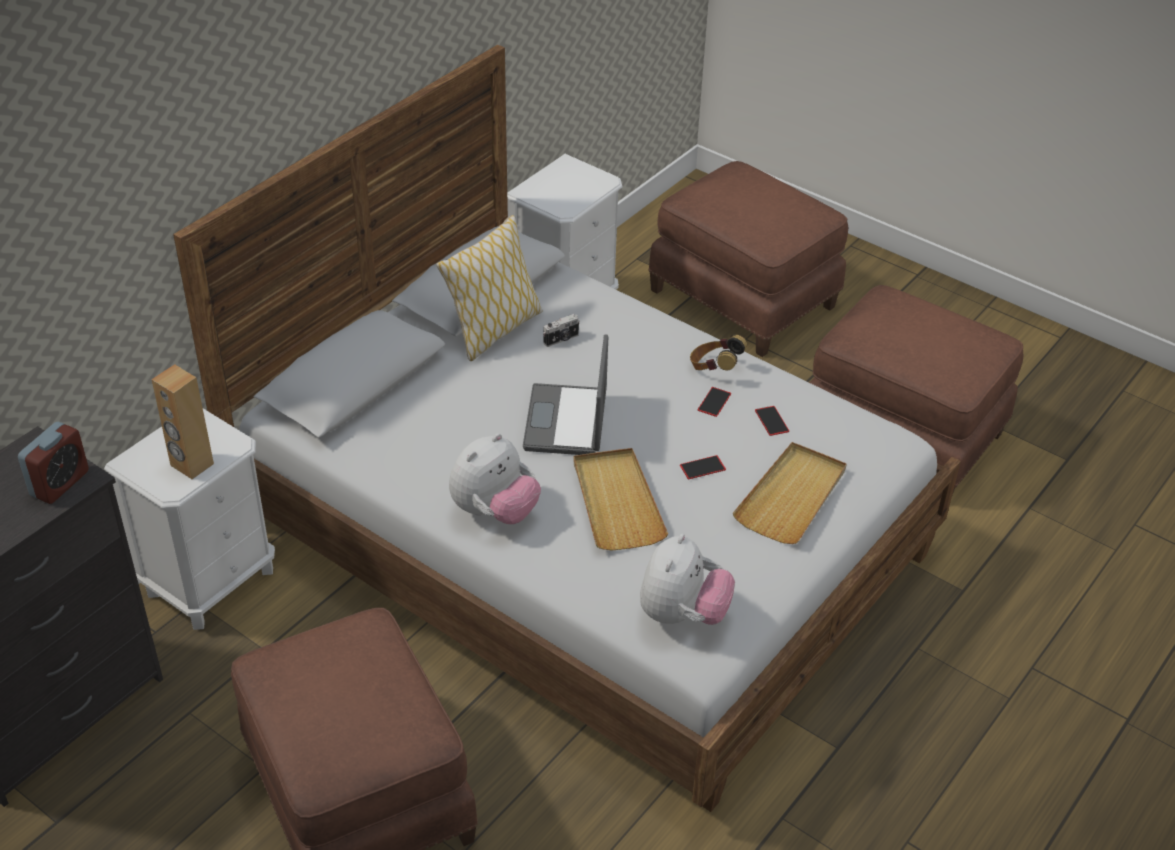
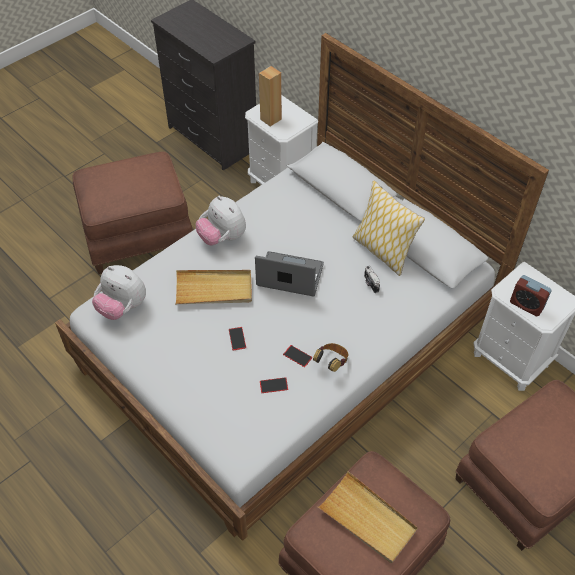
camera: 100 degrees right, 10 degrees up
(60, 483) = (213, 48): alarm clock -> alarm clock (526, 305)
(792, 496) = (200, 380): beige tray -> beige tray (367, 519)

